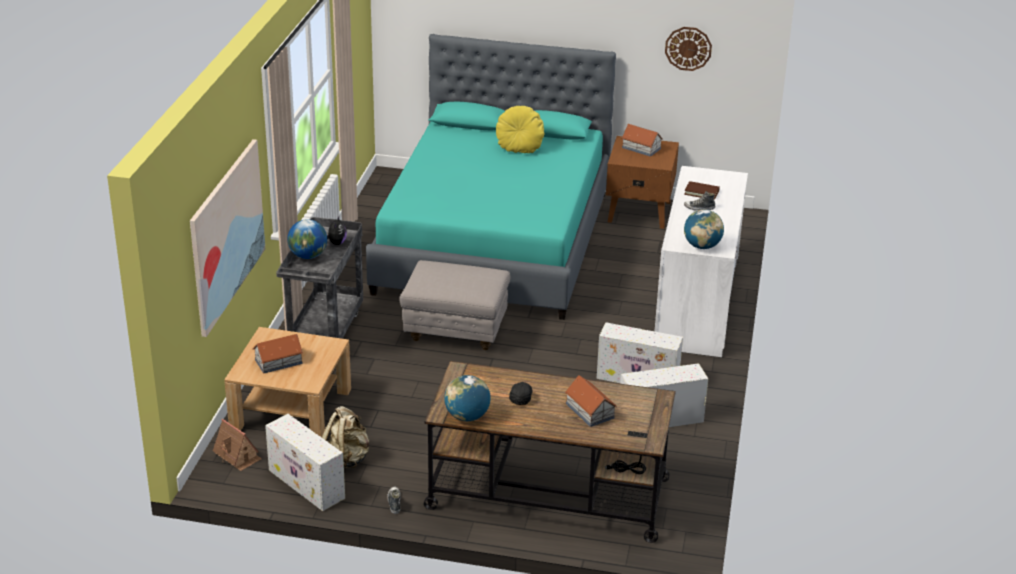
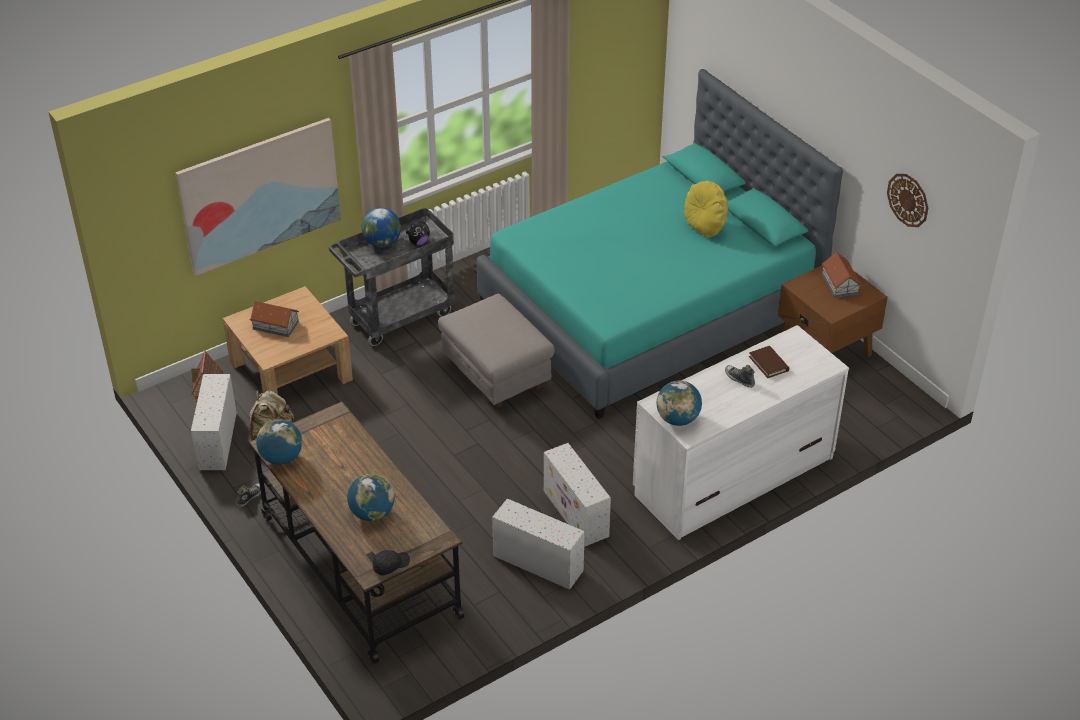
camera: 45 degrees right, 10 degrees up
(521, 397) = (342, 467): black cap -> black cap (390, 565)
(590, 410) = (372, 513): toy house -> globe

